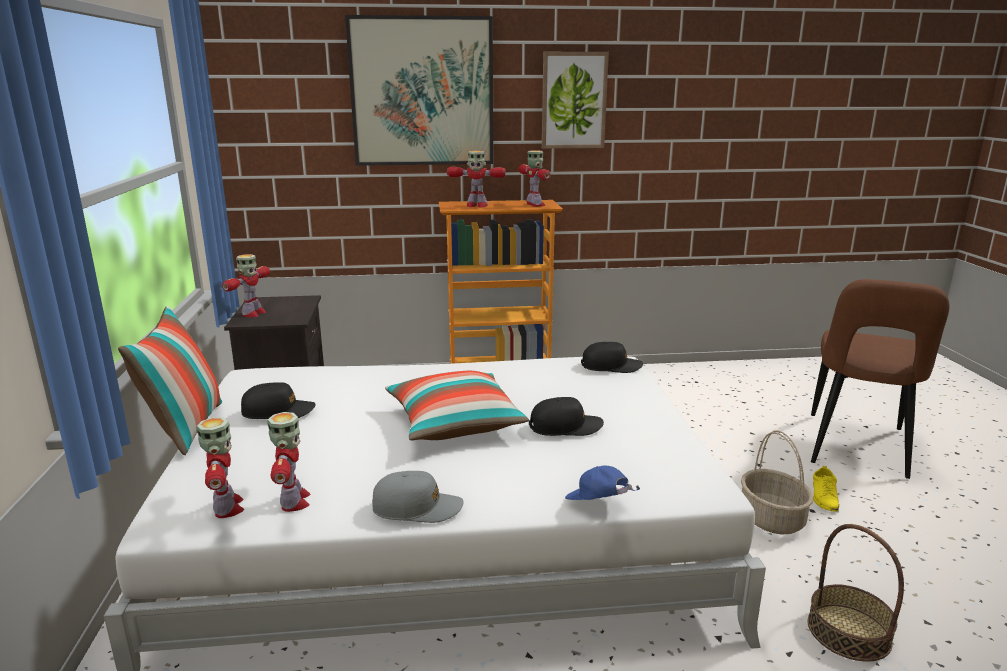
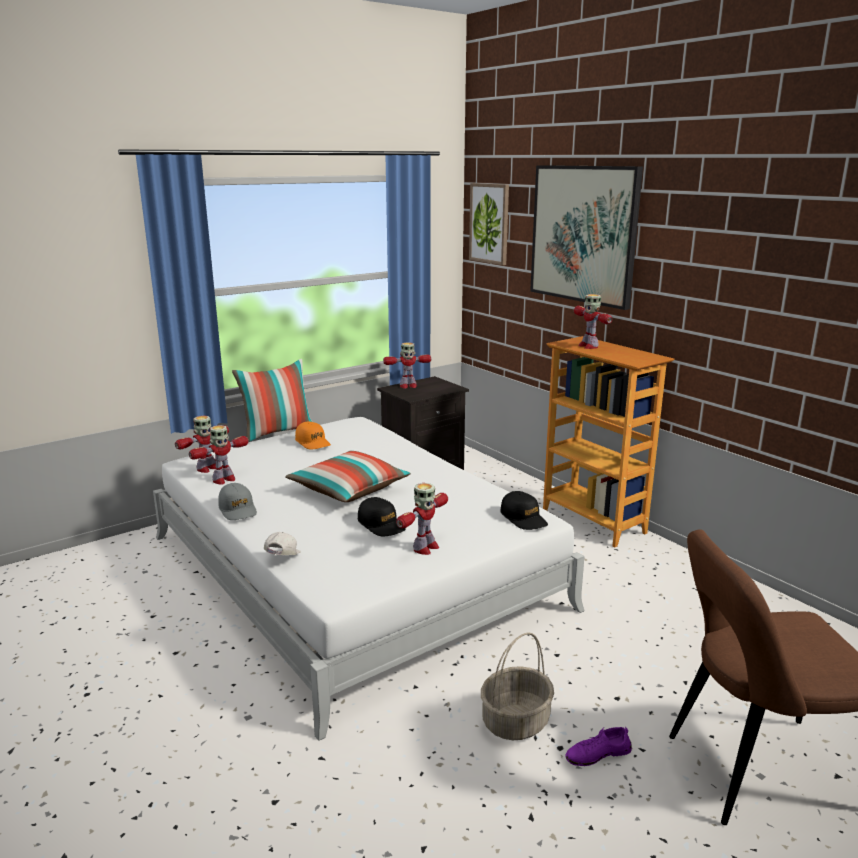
camera: 60 degrees right, 0 degrees up
(278, 411) = (313, 442): black cap -> orange cap
(535, 205) = (633, 358): toy robot -> toy robot (425, 548)
(573, 100) = (708, 257): picture -> picture (489, 223)
(597, 504) = (281, 560): blue cap -> white cap
(824, 497) = (598, 754): yellow shoe -> purple shoe
(848, 632) = (371, 791): basket -> none

